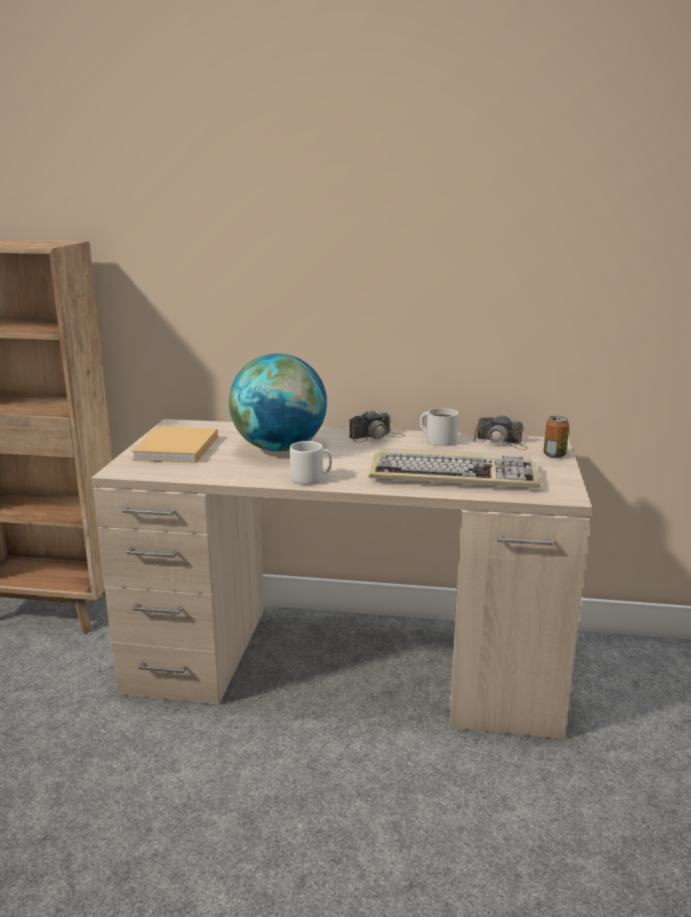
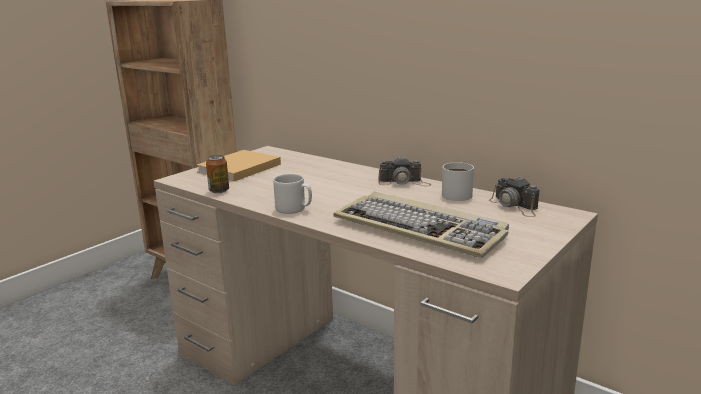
camera: 30 degrees right, 0 degrees up
(279, 448) = (310, 180): globe -> none
(554, 455) = (554, 228): can -> can (219, 190)

